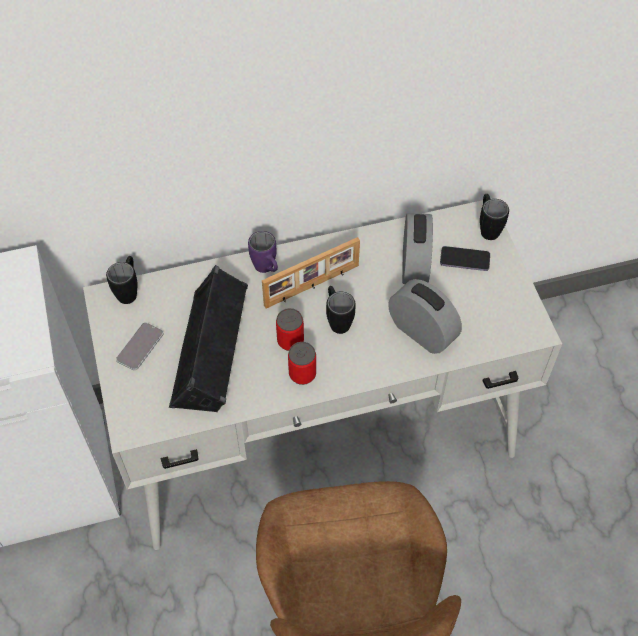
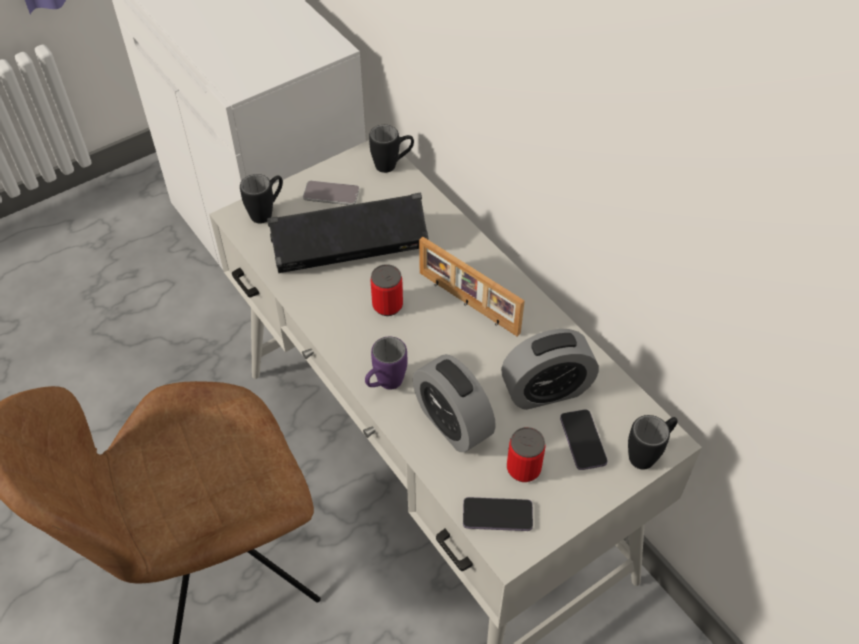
camera: 70 degrees right, 5 degrees down
(267, 270) = (470, 259): purple mug -> purple mug (385, 385)
(302, 374) = (350, 328): can -> can (523, 468)
(337, 320) = (433, 338): black mug -> black mug (267, 212)
(422, 332) = (452, 423): alarm clock -> alarm clock turned 120 degrees clockwise
(508, 330) = (497, 515): none -> phone

